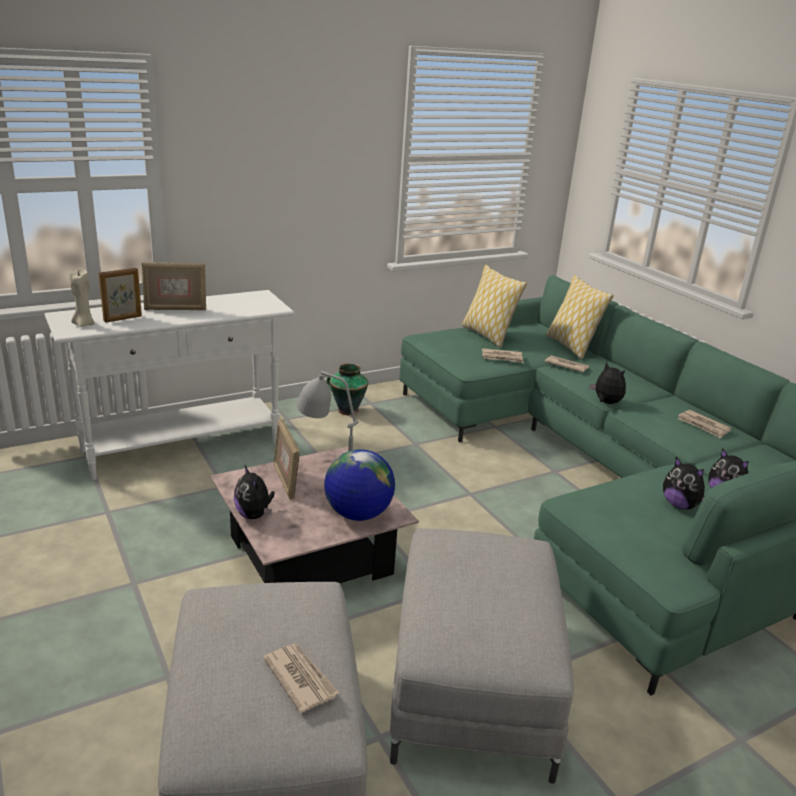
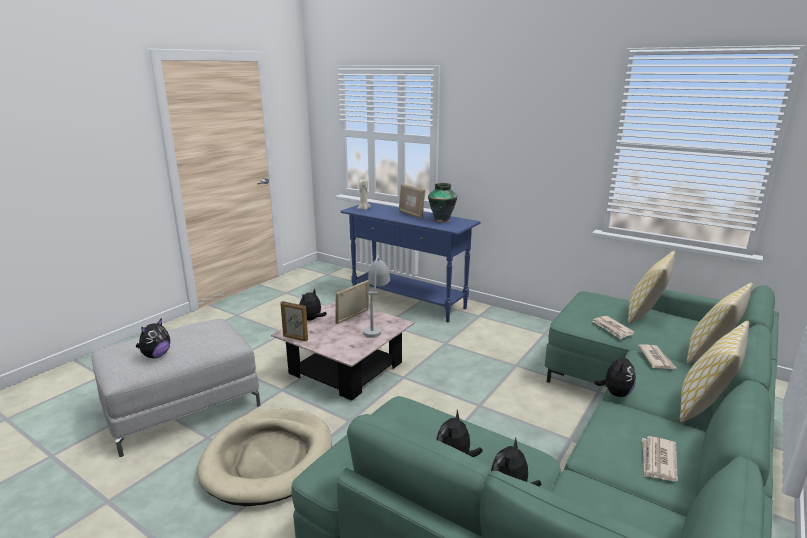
camera: 65 degrees right, 5 degrees down
(123, 319) = (381, 211): picture frame -> picture frame (295, 338)
(183, 447) = (408, 301): white console table -> blue console table
(300, 678) = (156, 355): newspaper -> plush toy
(346, 410) = (521, 329): vase -> vase (442, 220)
(357, 514) = (339, 345): globe -> none
(470, 681) = (269, 459): grey ottoman -> beige dog bed
(643, 382) = (704, 406): none -> pillow

